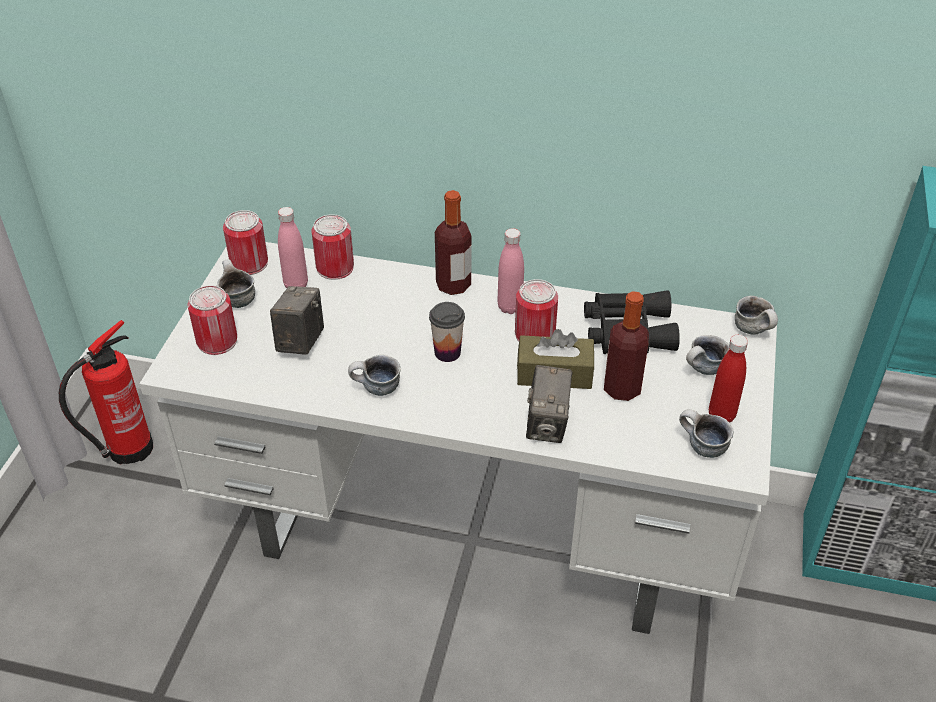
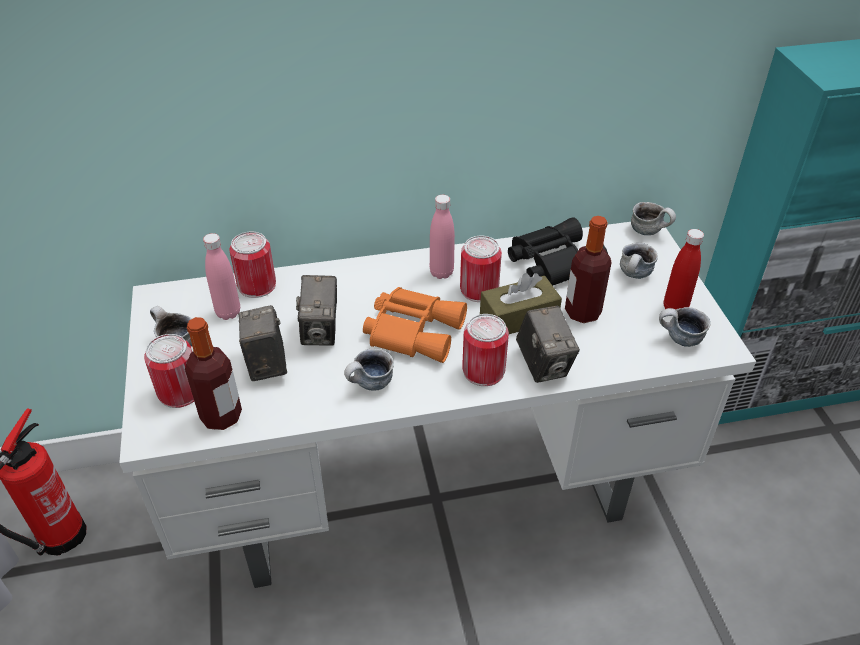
camera: 25 degrees left, 0 degrees up
(249, 263) = (167, 306): can -> can (483, 371)
(364, 327) = (321, 331): none -> camera
(447, 352) = (413, 330): cup -> orange binoculars
(453, 285) = (378, 268): bottle -> bottle (221, 416)

